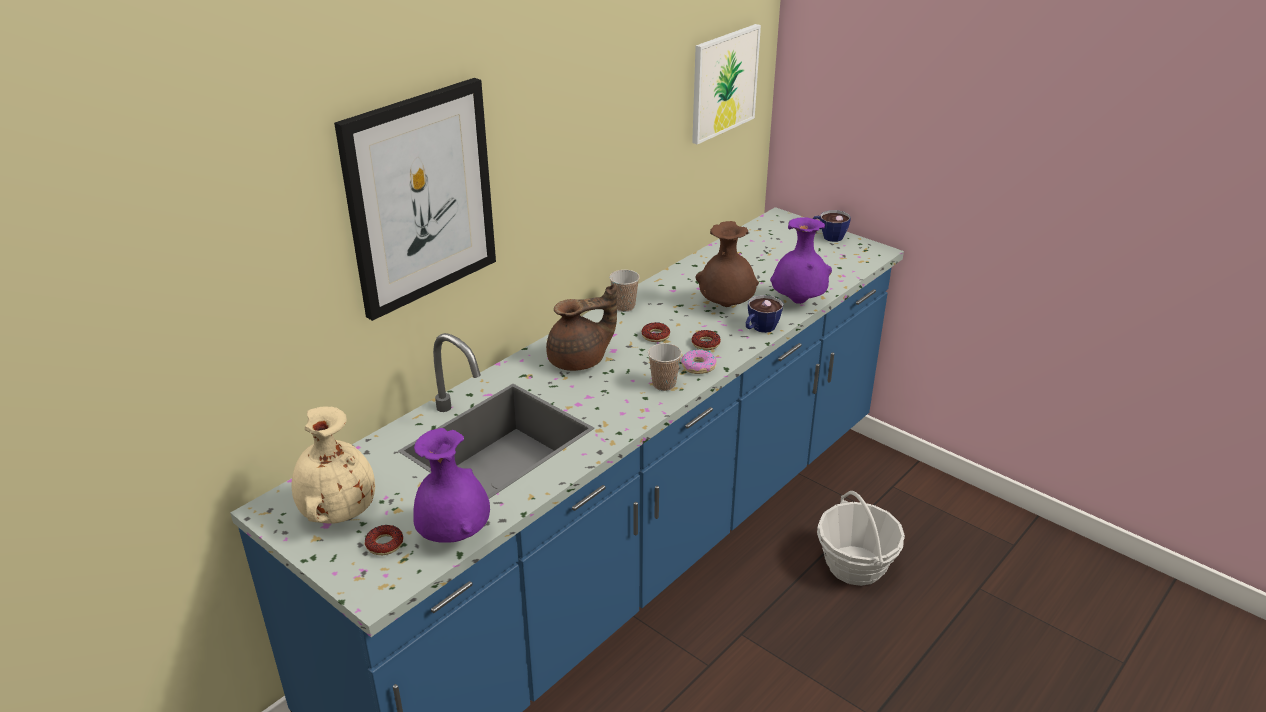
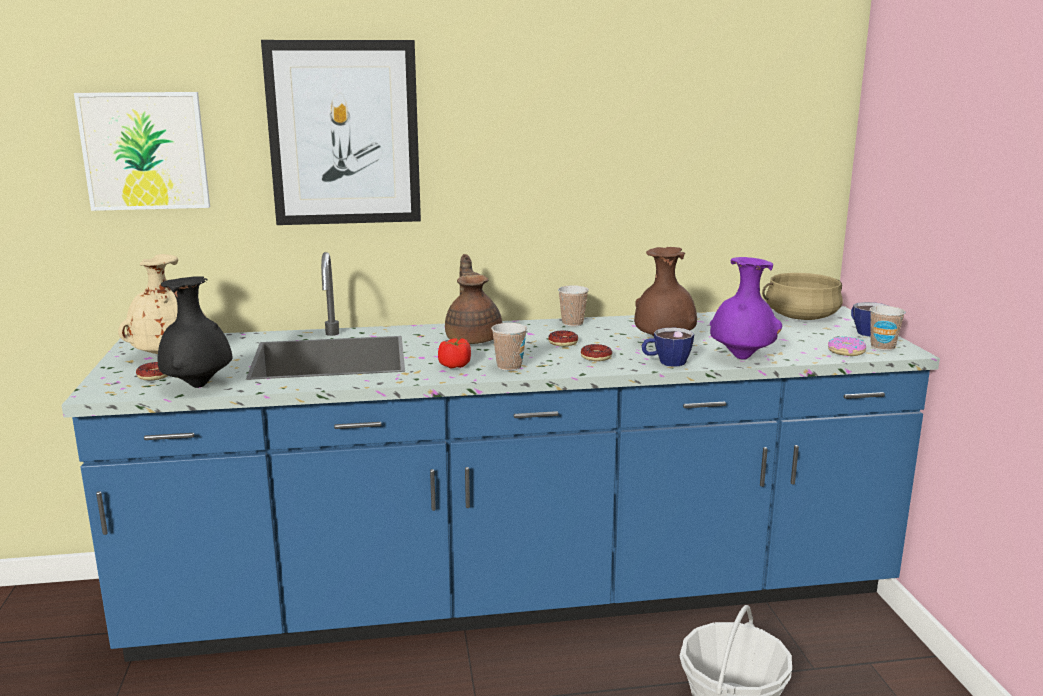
camera: 40 degrees right, 15 degrees down
(454, 535) = (198, 386): purple vase -> black vase
(580, 360) = (474, 338): brown teapot -> brown teapot turned 120 degrees counterclockwise
(622, 402) = (455, 365): none -> tomato
(698, 366) = (560, 366): donut -> donut (845, 352)
(724, 83) = (761, 136): picture -> picture (145, 151)
(768, 233) = (801, 317): none -> beige cooking pot
(860, 251) = (882, 347): none -> cup

